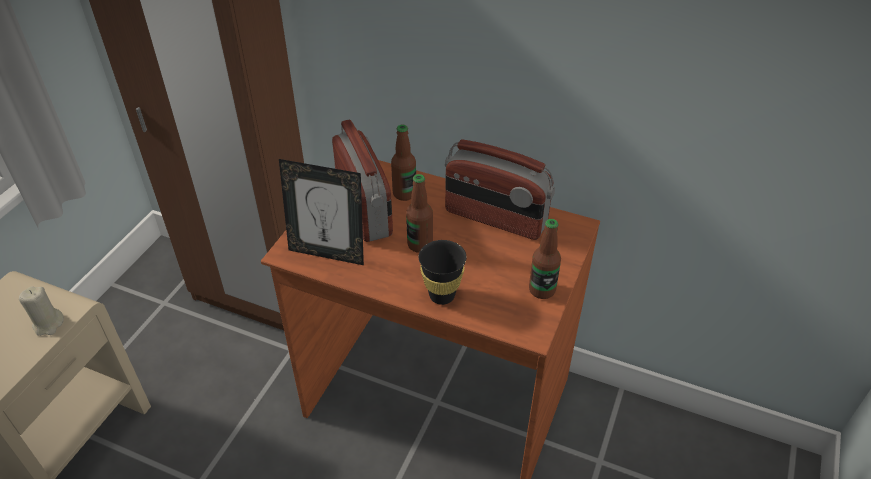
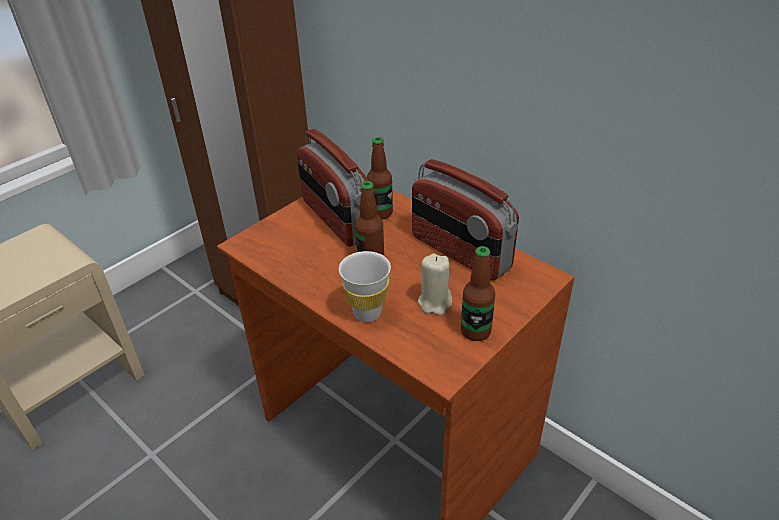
camera: 20 degrees right, 5 degrees down
(48, 324) = (46, 270): beige candle -> beige candle (435, 303)
(328, 253) = (280, 251): picture frame -> none
(365, 208) = (336, 219): radio -> radio turned 150 degrees clockwise
(442, 295) = (367, 313): black cup -> white cup

